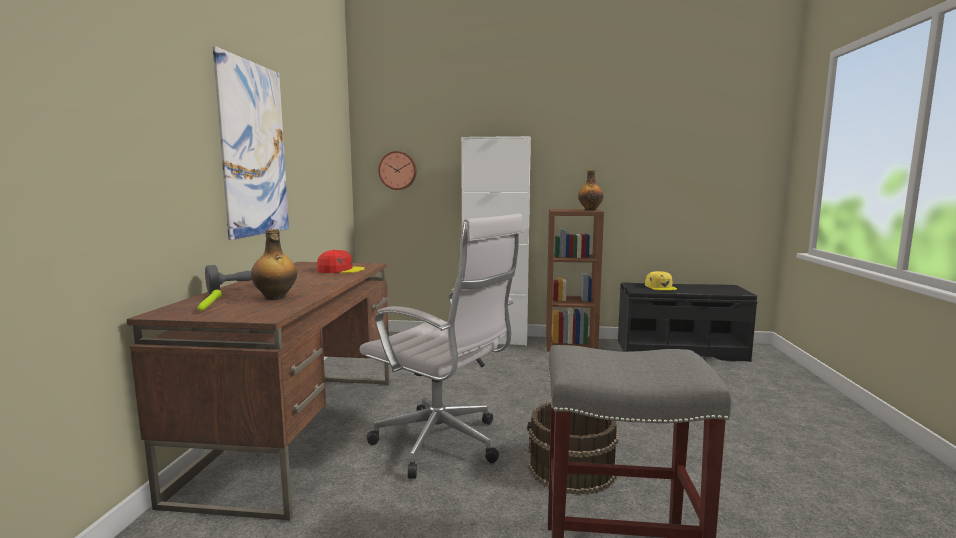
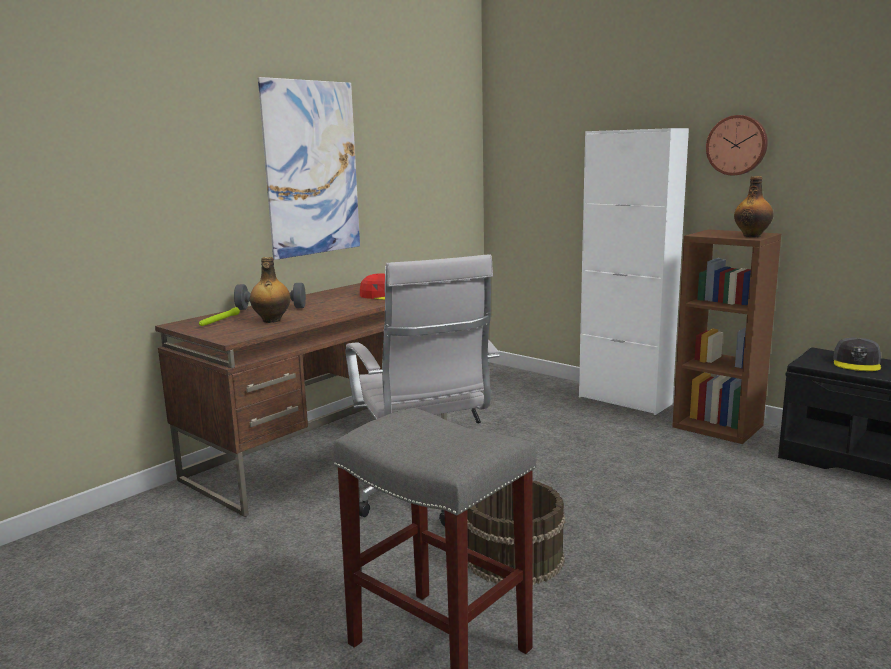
camera: 35 degrees right, 5 degrees up
(398, 170) = (529, 172): wall clock -> wall clock (737, 145)
(660, 287) = (857, 363): yellow cap -> grey cap

